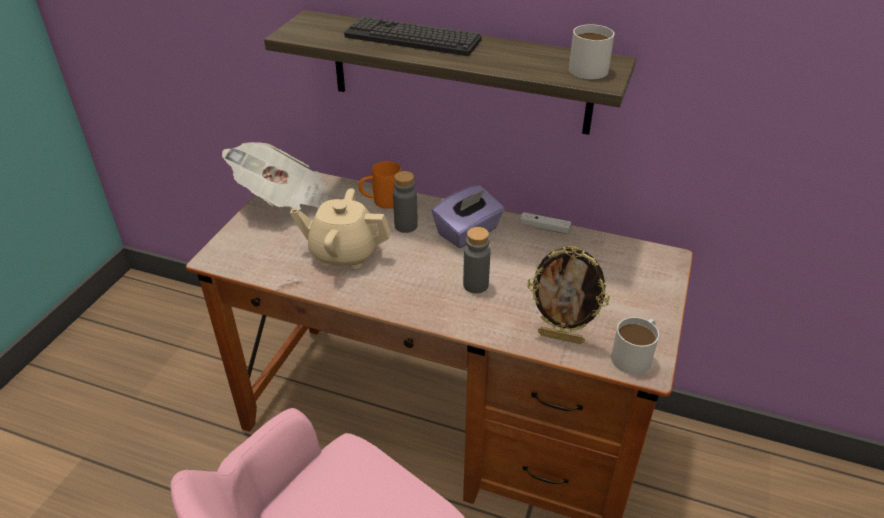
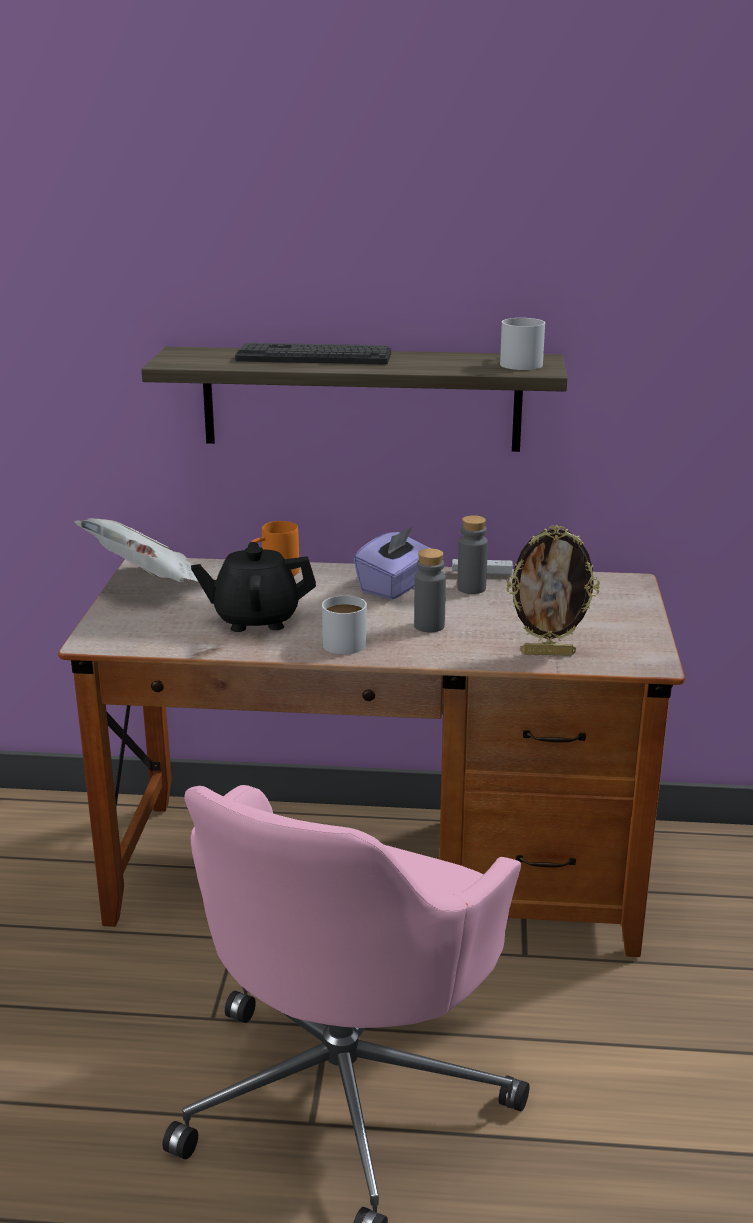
camera: 15 degrees left, 15 degrees down
(344, 253) = (256, 619): beige teapot -> black teapot
(406, 226) = (317, 589): grey bottle -> grey bottle (471, 588)
(635, 354) = (634, 655): white mug -> white mug (349, 640)

